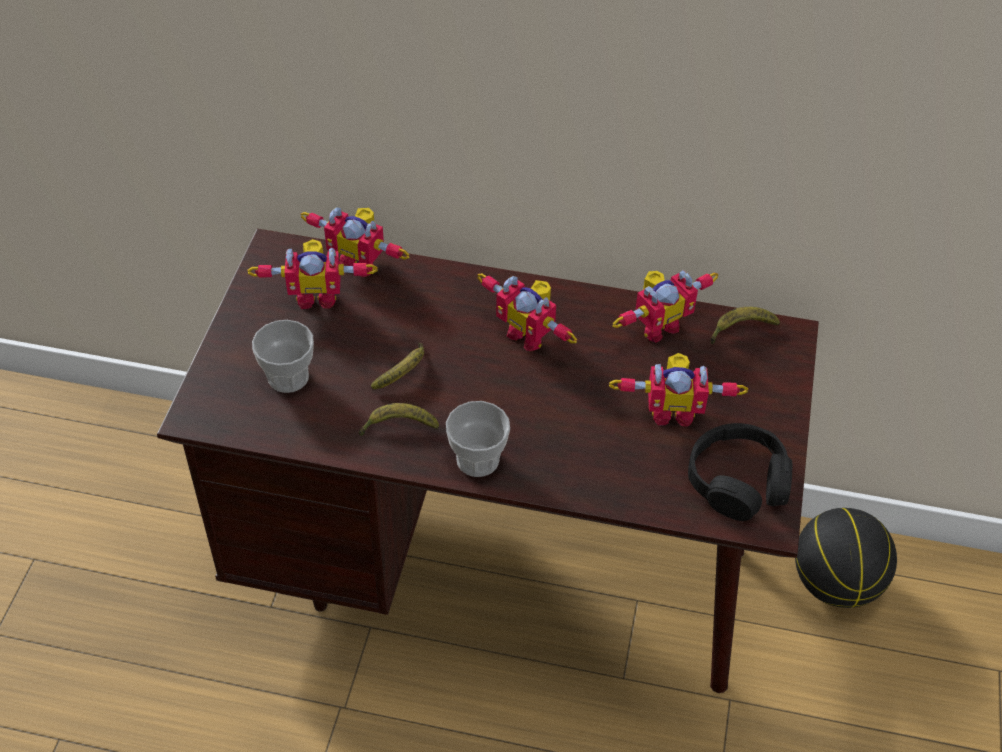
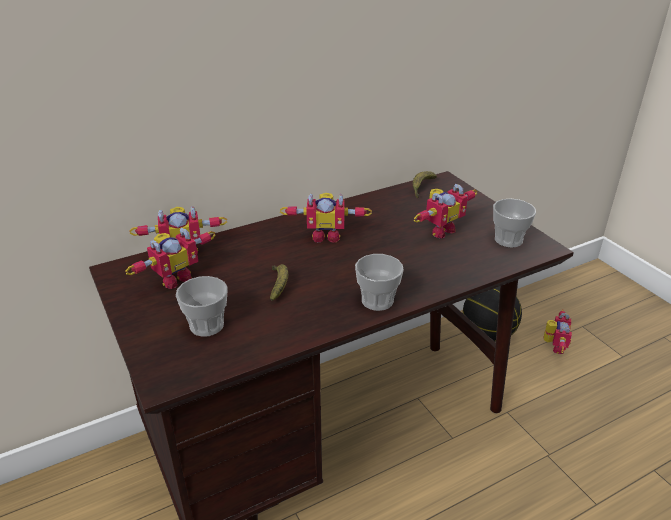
camera: 40 degrees left, 15 degrees down
(398, 426) = (310, 311): banana -> none
(657, 325) = (383, 203): toy robot -> toy robot (553, 346)
(738, 481) = (508, 240): black headphones -> cup

